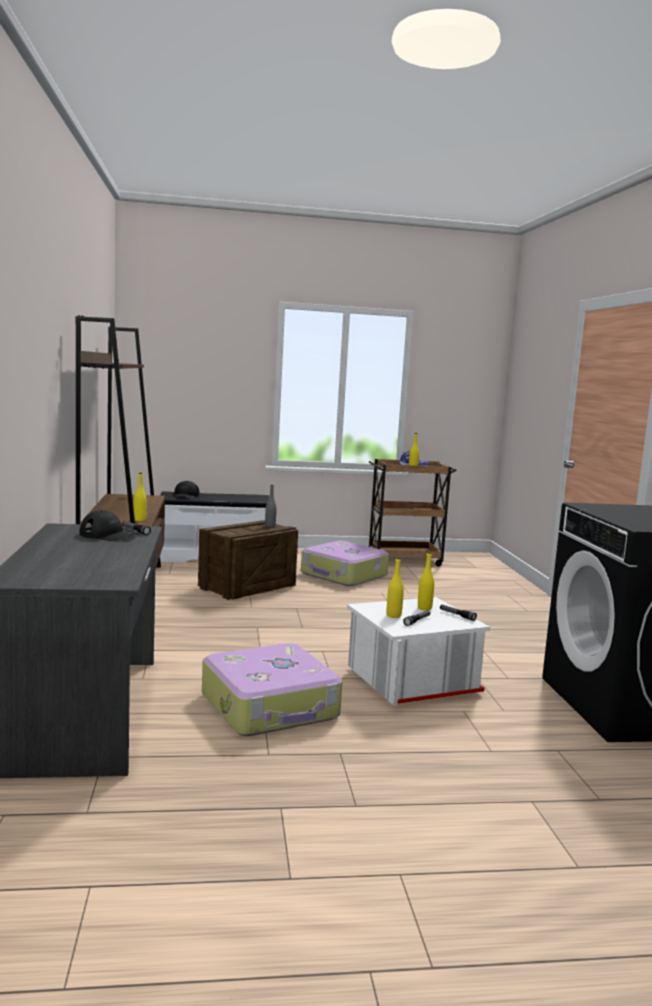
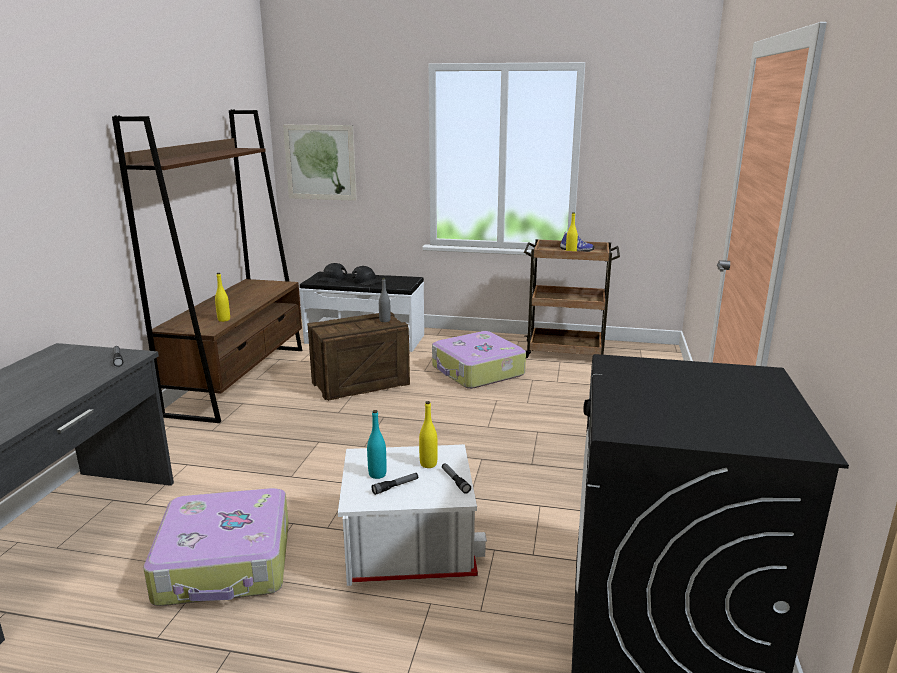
camera: 20 degrees right, 10 degrees up
(108, 535) = (80, 366): black cap -> black cap (366, 281)
(165, 385) = (320, 162): none -> picture
(393, 616) = (377, 474): yellow bottle -> turquoise bottle

